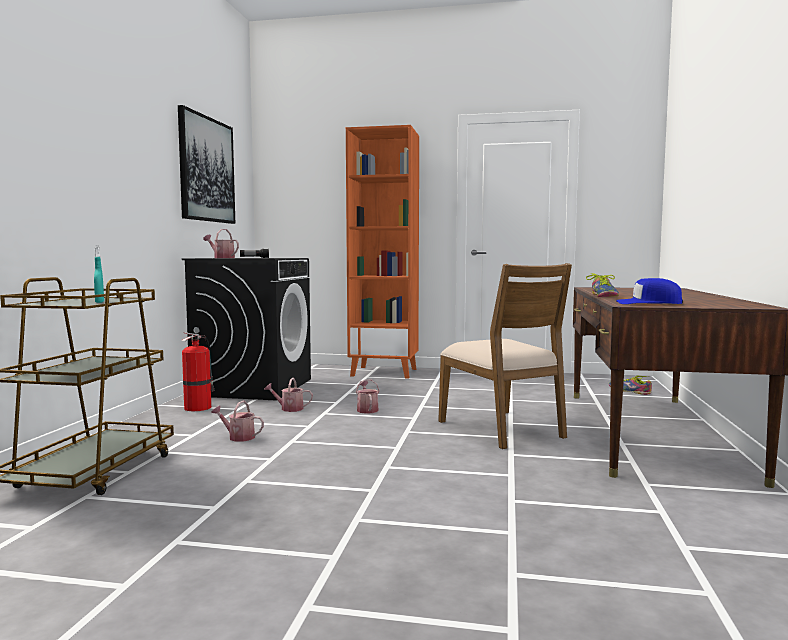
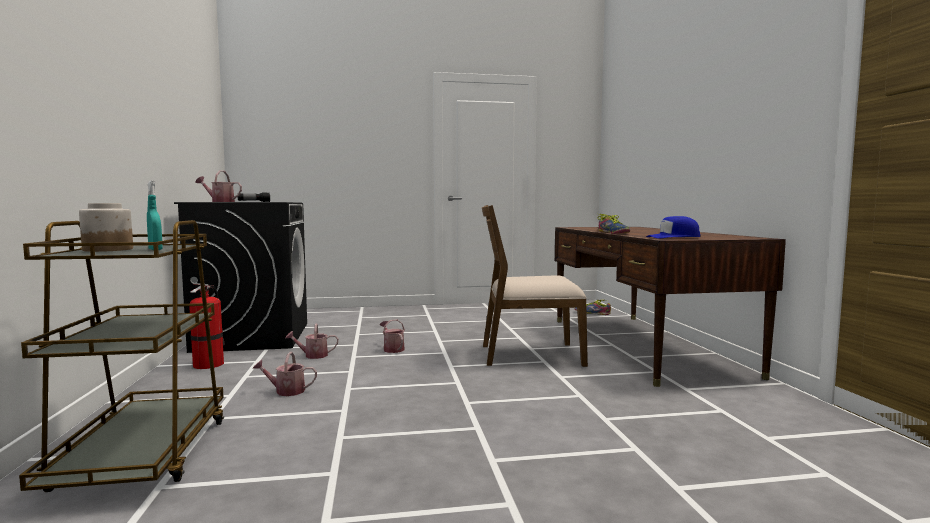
camera: 20 degrees left, 0 degrees up
(70, 301) = (107, 249): none -> jar
(206, 169) = (187, 107): picture -> none
(384, 372) = (374, 312): orange bookcase -> none
(502, 429) = (530, 354): brown chair -> brown chair turned 135 degrees clockwise

